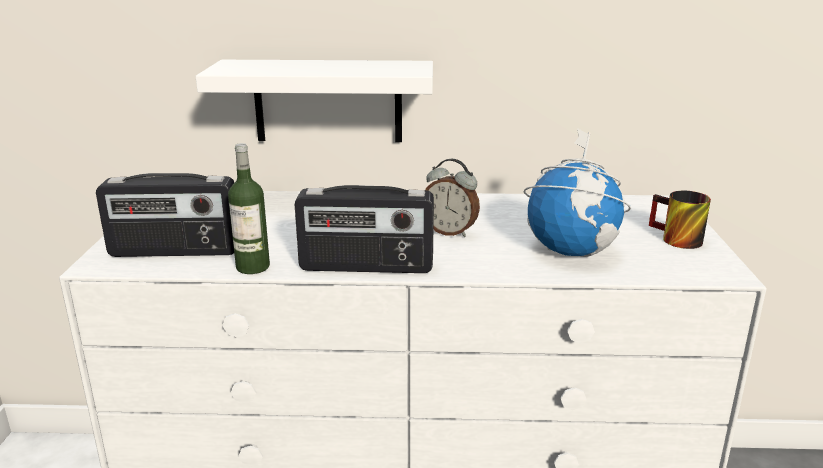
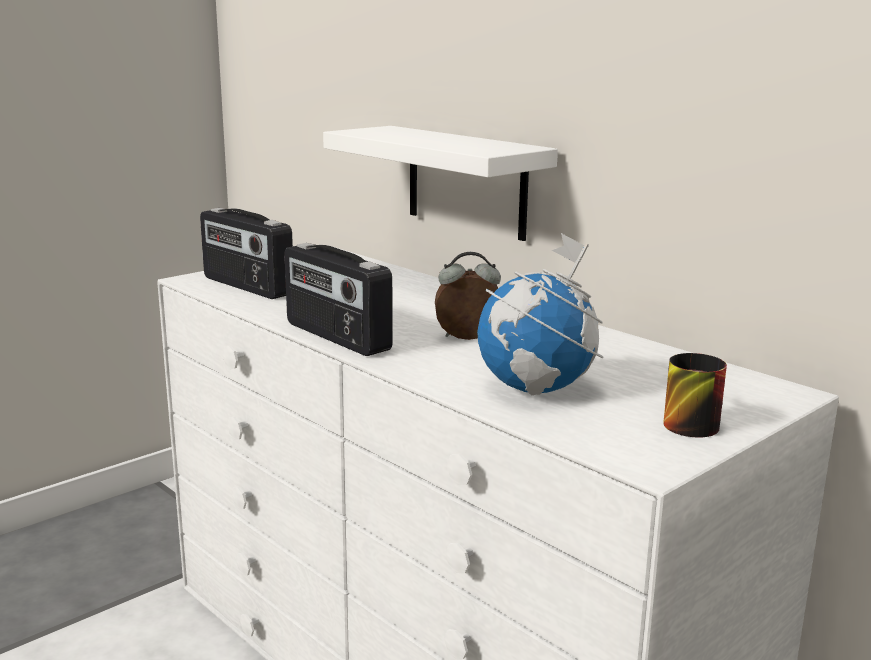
camera: 45 degrees right, 5 degrees down
(253, 267) = (265, 310): bottle -> none
(450, 232) = (468, 338): alarm clock -> alarm clock turned 105 degrees clockwise

